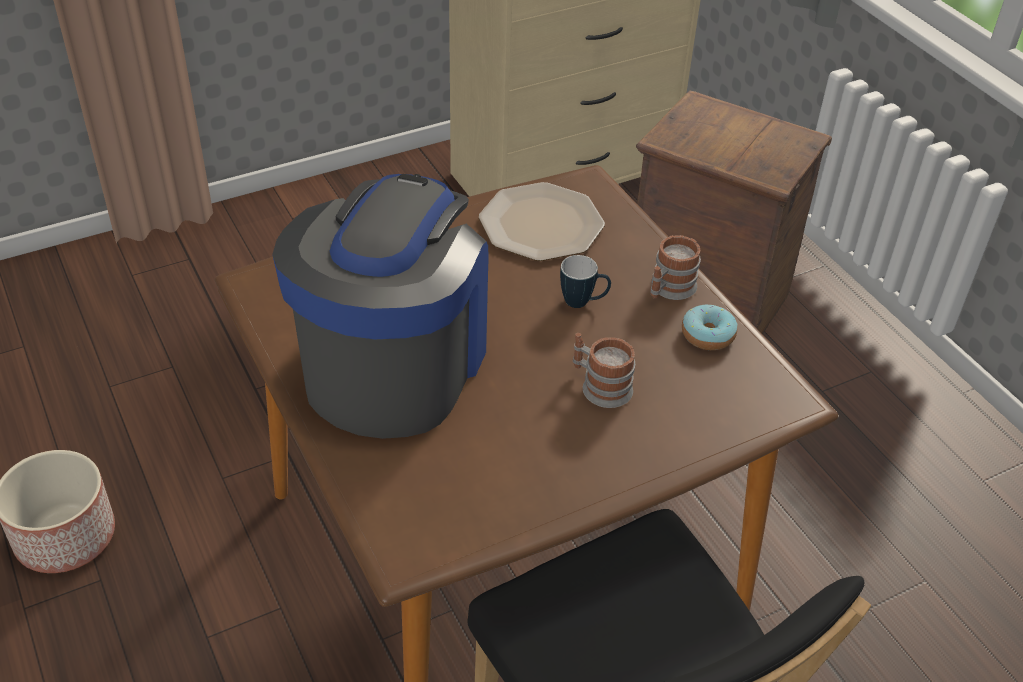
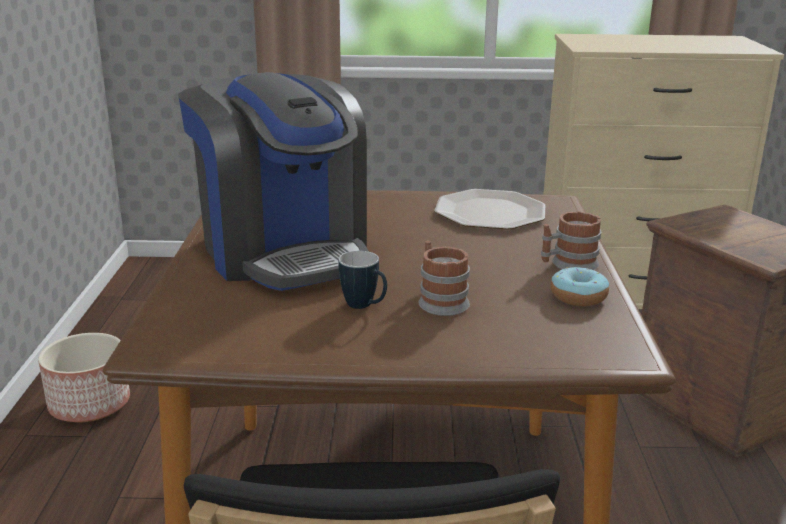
camera: 30 degrees right, 20 degrees down
(394, 363) = (283, 251): coffee machine -> coffee machine turned 105 degrees clockwise
(583, 302) = (479, 255): mug -> mug (365, 306)

